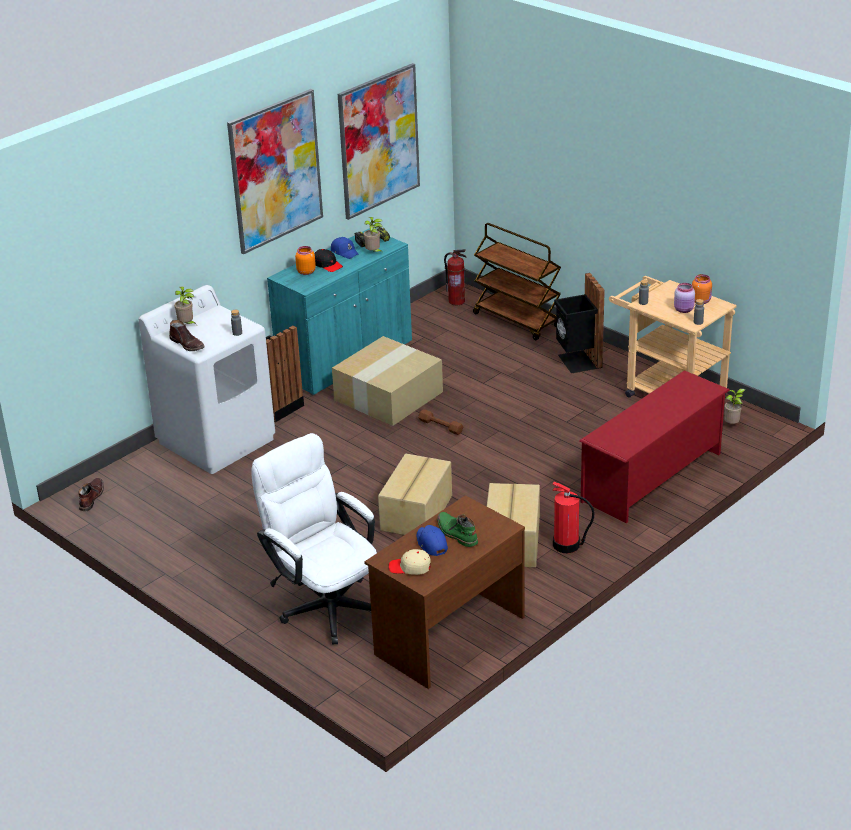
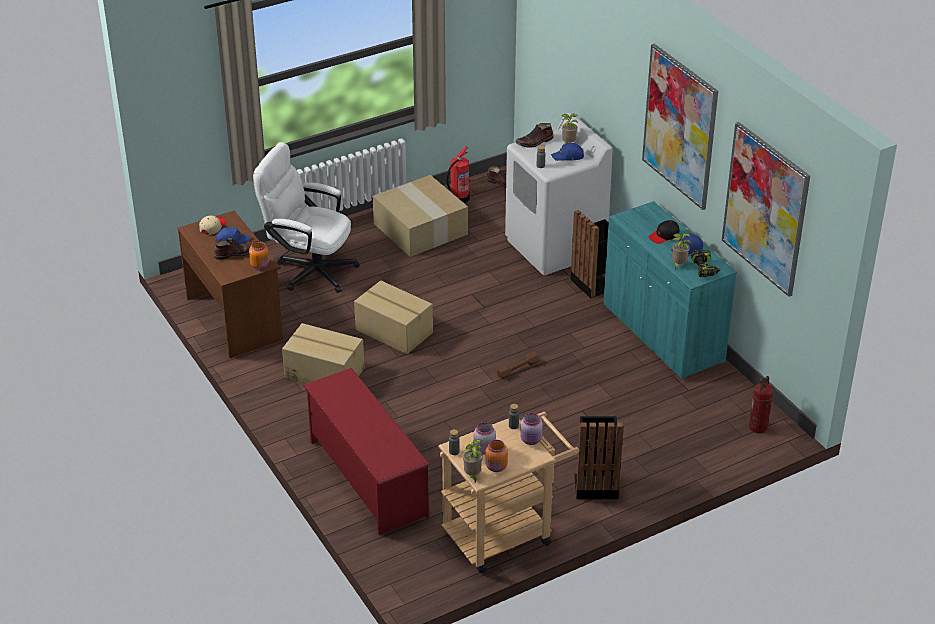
camera: 105 degrees right, 5 degrees up
(212, 321) = (568, 156): none -> blue cap
(306, 272) = (655, 222): orange jar -> orange jar (260, 265)
(325, 603) = (309, 269): white office chair -> white office chair turned 135 degrees counterclockwise
(388, 395) = (586, 348): cardboard box -> cardboard box (422, 229)
(456, 533) = (235, 253): green boot -> brown boot
(517, 320) = (699, 462): brown cart -> none
(567, 545) = (301, 401): fire extinguisher -> fire extinguisher (458, 198)
(656, 291) = (531, 440): none -> pink jar
(732, 425) = (424, 561): potted plant -> potted plant (472, 476)

